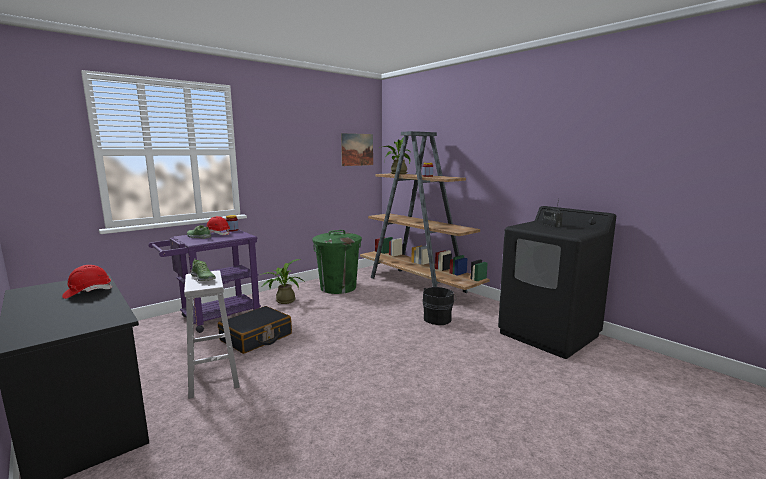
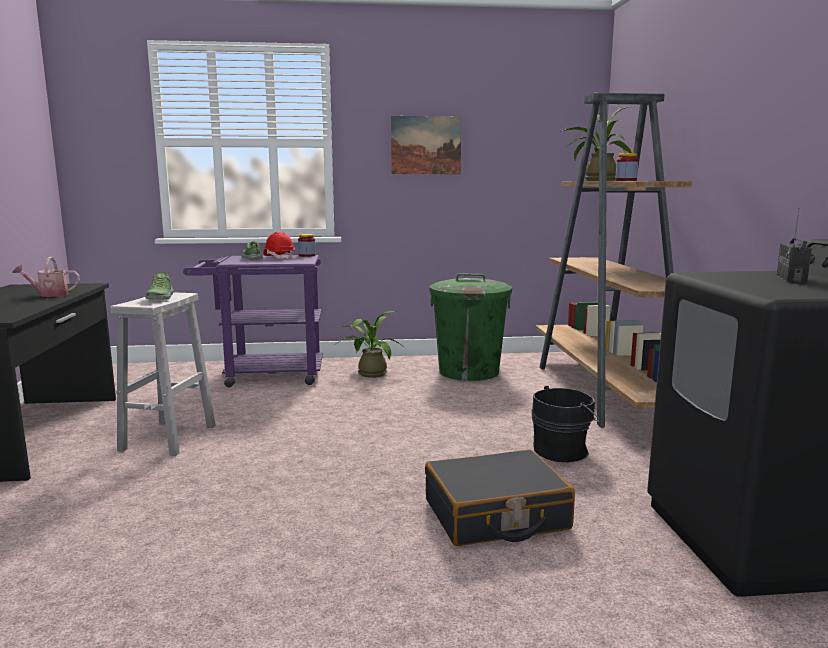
camera: 35 degrees right, 0 degrees up
(88, 292) = (49, 294): red hard hat -> watering can
(256, 338) = (274, 408): black suitcase -> black suitcase (496, 515)
(357, 149) = (550, 141): picture -> picture (426, 145)

